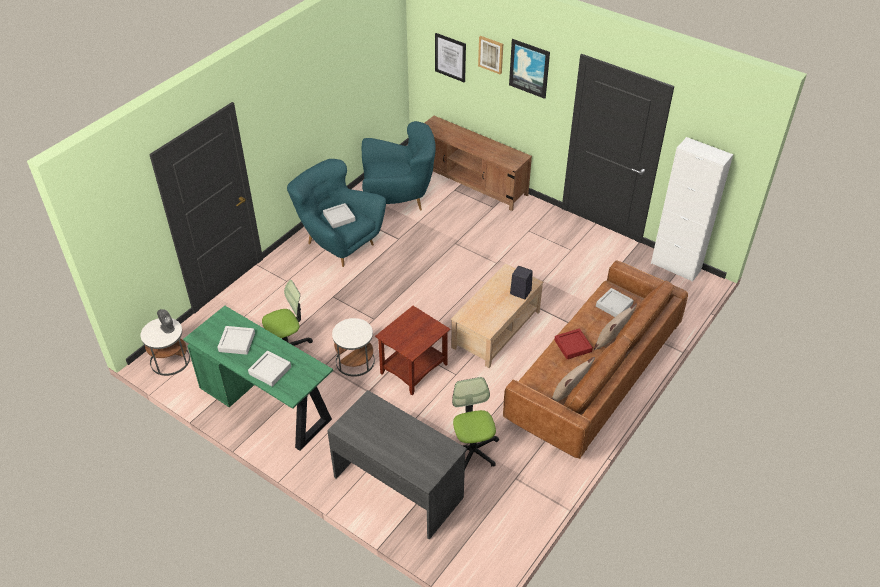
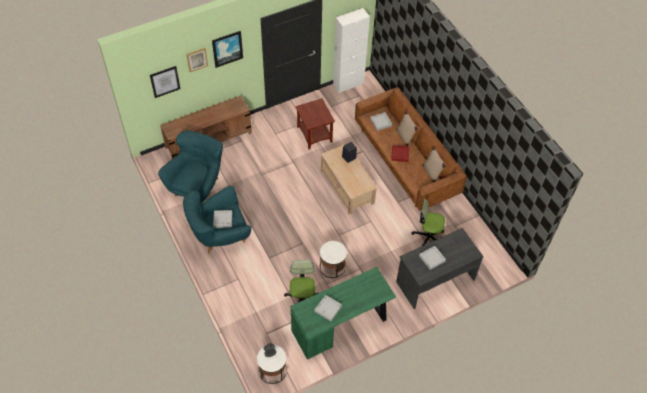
camera: 65 degrees left, 10 degrees up
(270, 370) = (361, 298): grey tray -> grey tray (432, 258)
(413, 368) = (354, 239): brown side table -> brown side table (314, 134)

